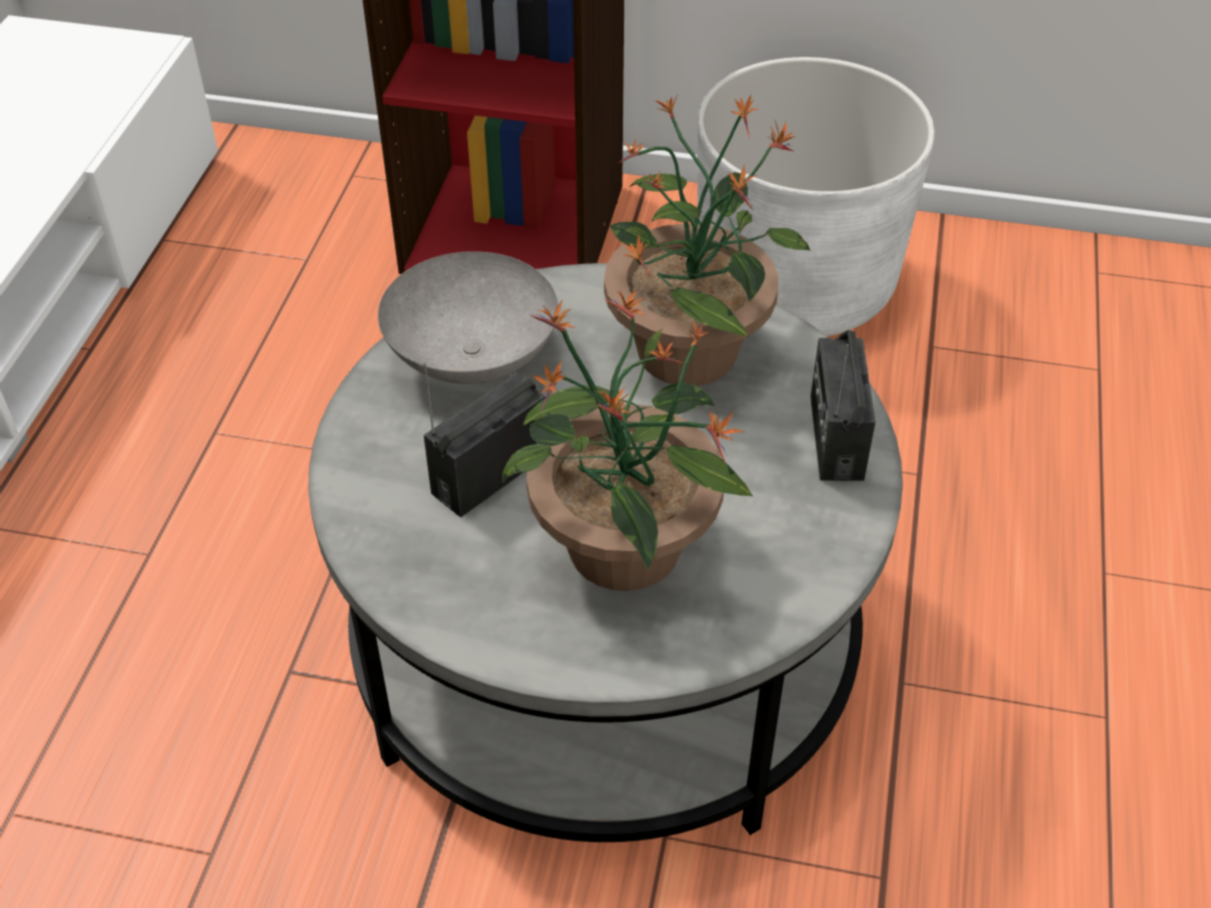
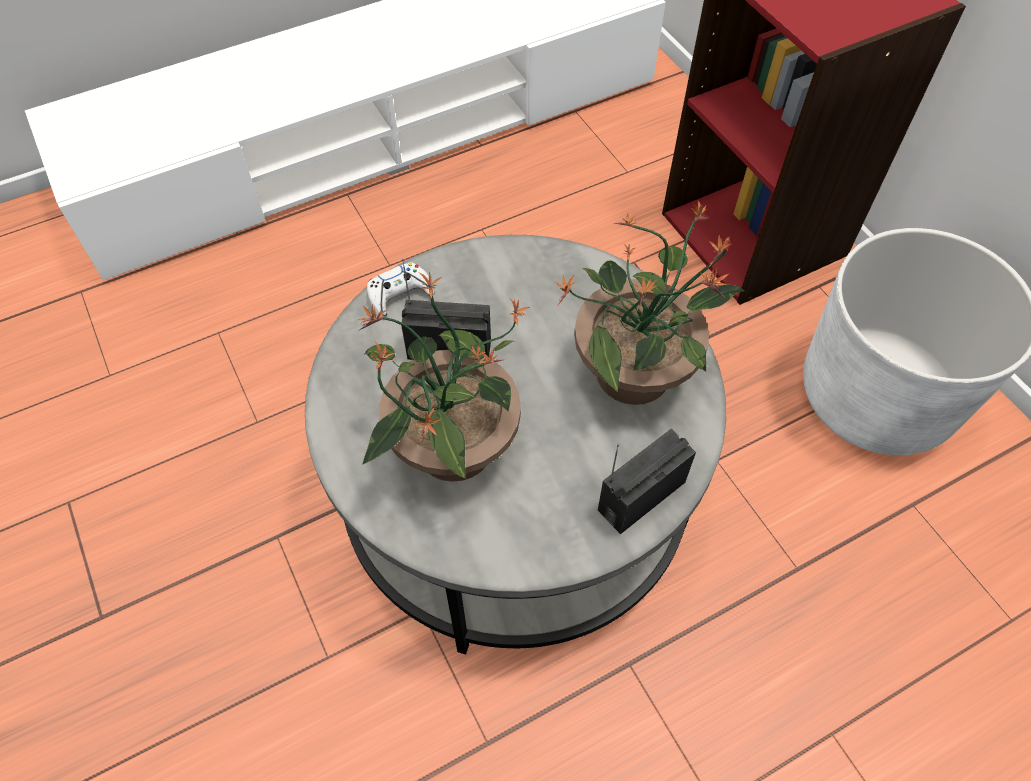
camera: 50 degrees right, 10 degrees up
(360, 470) = (399, 295): none -> white game controller
(473, 356) = (526, 281): grey bowl -> none

